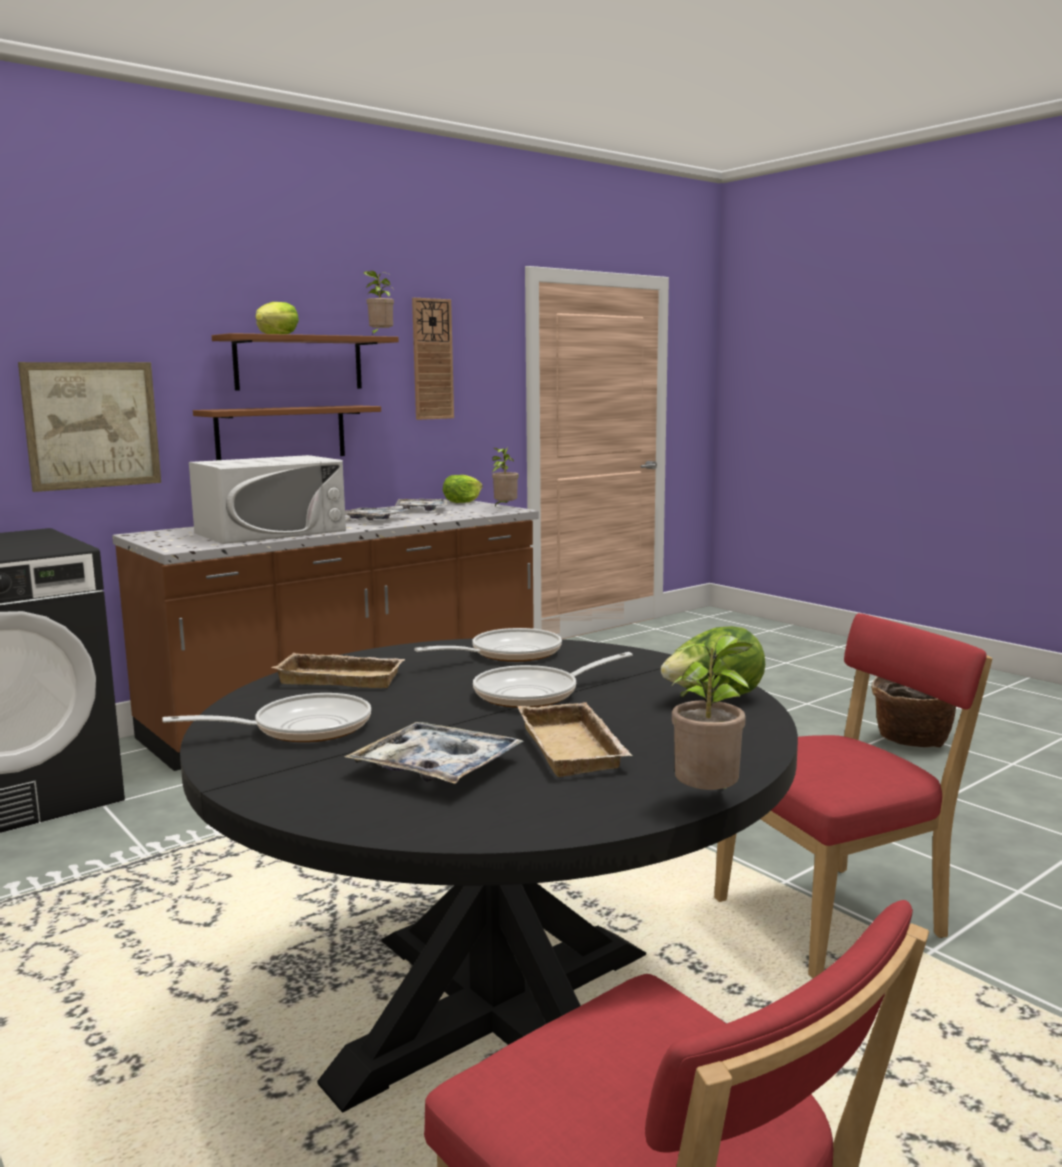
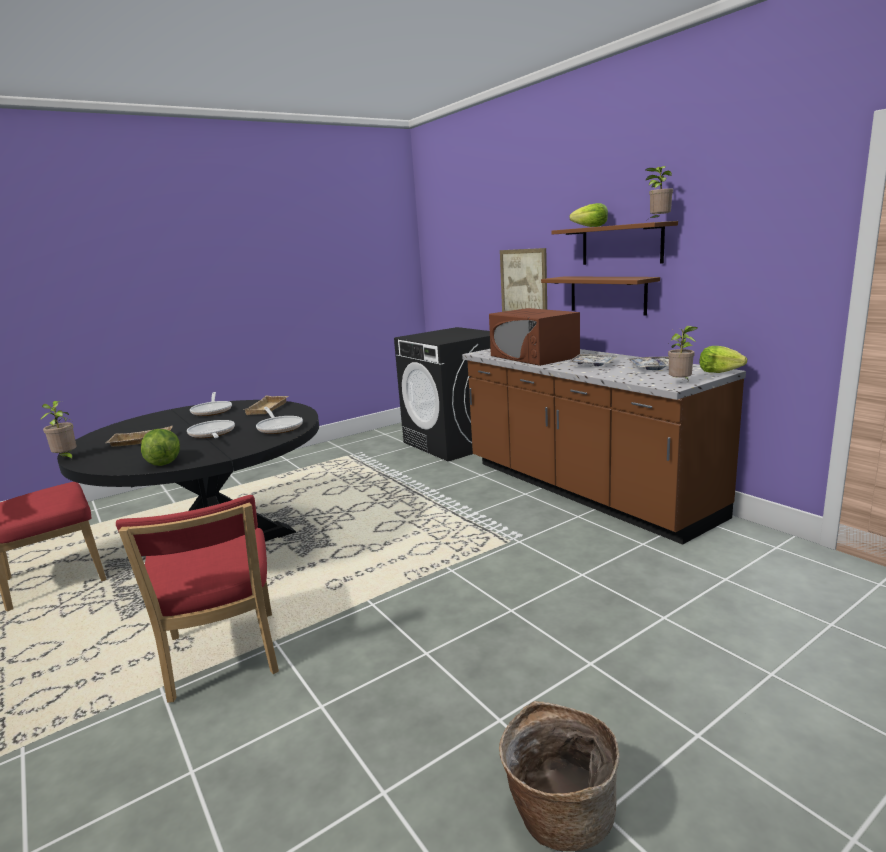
camera: 95 degrees right, 5 degrees up
(271, 532) = (534, 356): white microwave -> brown microwave
(432, 359) = (731, 235): wall clock -> none
(436, 767) = (151, 427): tray -> none

